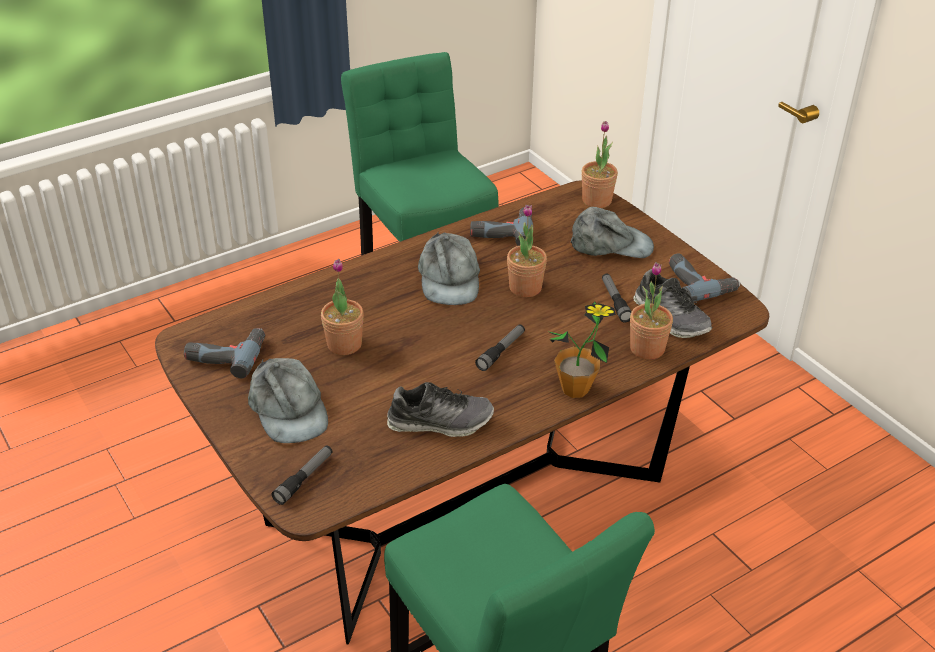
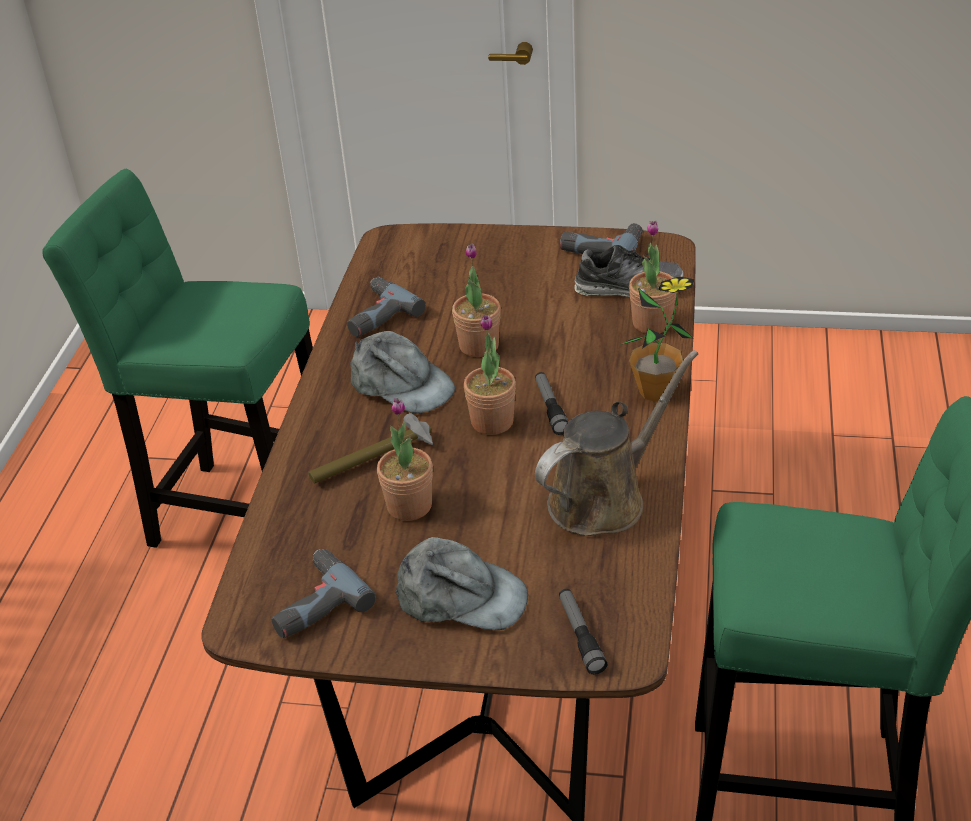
camera: 45 degrees left, 0 degrees up
(368, 307) = (372, 460): none -> hammer
(440, 422) = (604, 499): shoe -> brown watering can
(597, 200) = (411, 238): potted plant -> potted plant (492, 422)
(611, 244) = (484, 264): grey cap -> none
(615, 301) = (567, 306): flashlight -> none

